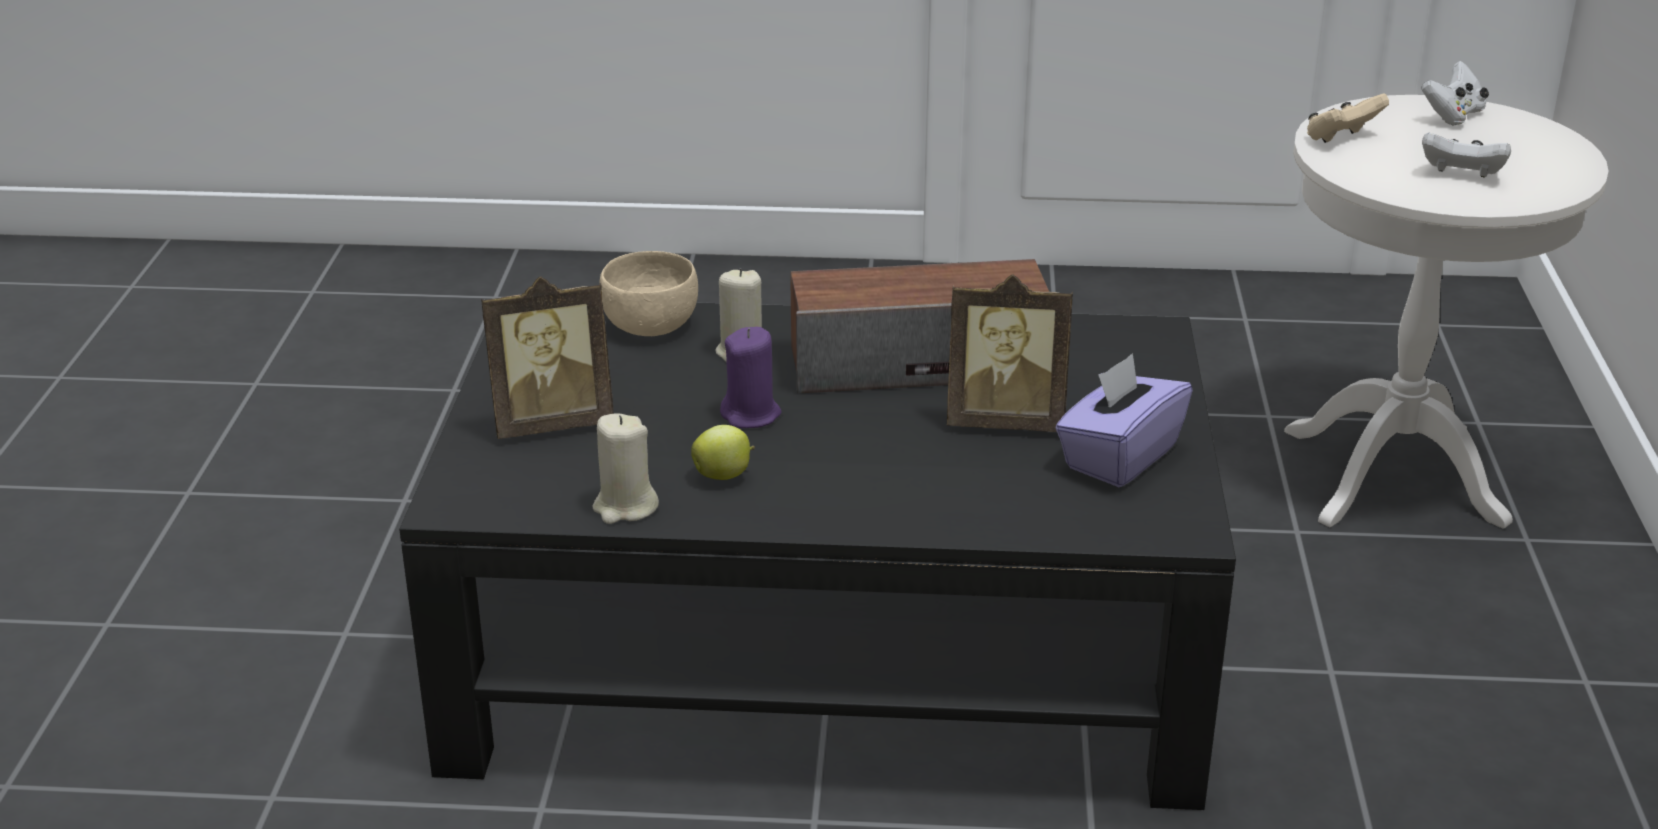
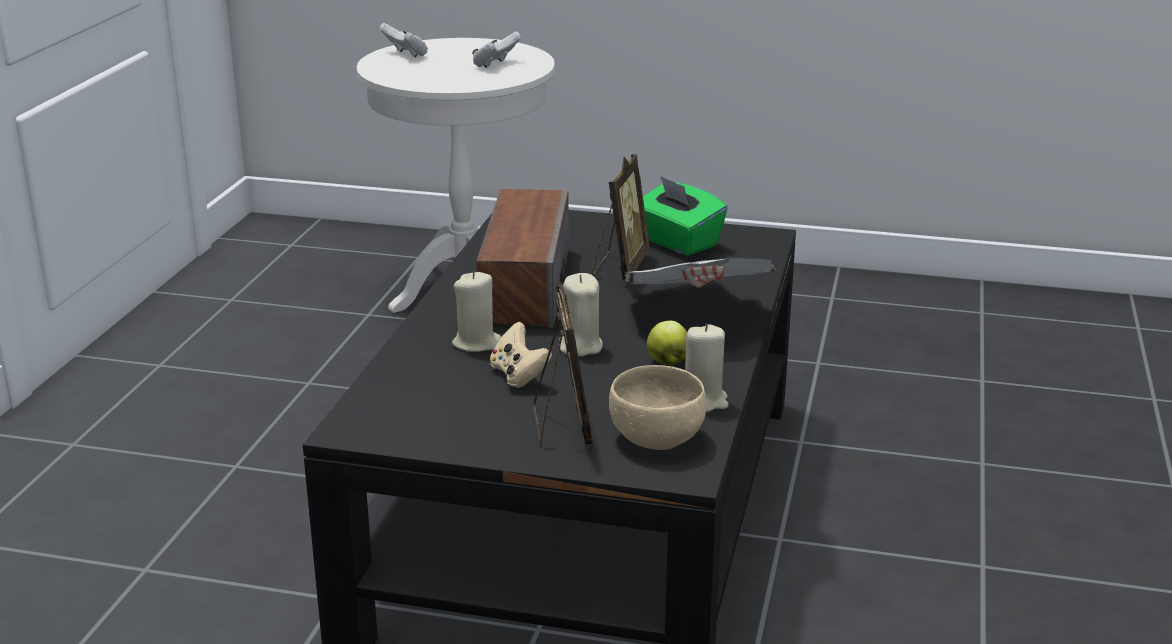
camera: 80 degrees left, 5 degrees down
(650, 326) = (408, 377): beige bowl -> beige bowl (657, 438)
(751, 415) = (580, 346): purple candle -> beige candle
(881, 487) = (696, 311): none -> newspaper
(1119, 457) = (676, 242): purple tissue box -> green tissue box
(1341, 139) = (421, 79): beige game controller -> beige game controller (518, 376)

